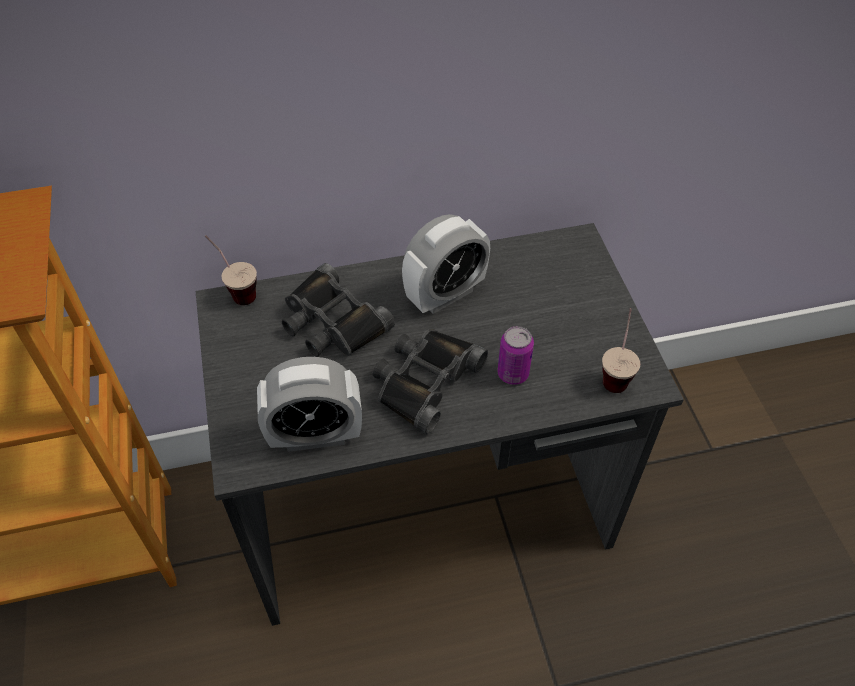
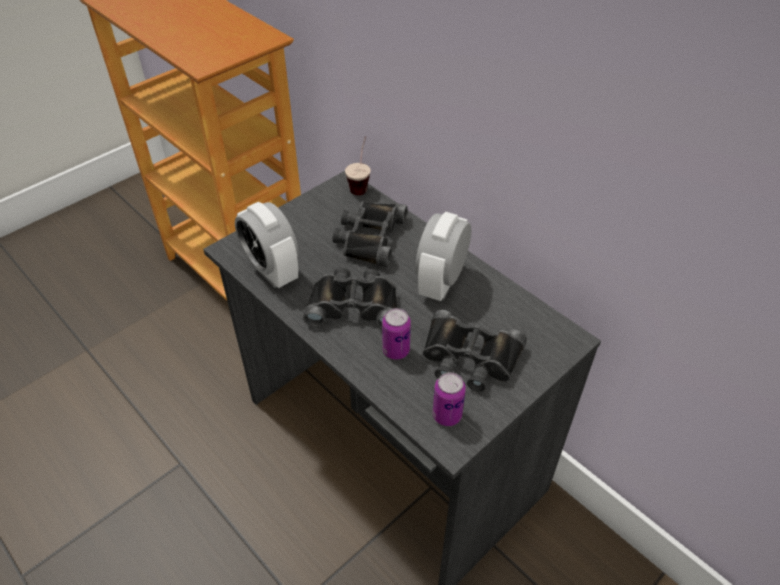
camera: 60 degrees right, 5 degrees down
(445, 294) = (441, 282): alarm clock -> alarm clock turned 90 degrees clockwise
(558, 321) = (469, 358): none -> black binoculars
(616, 371) = (447, 415): cup -> can

